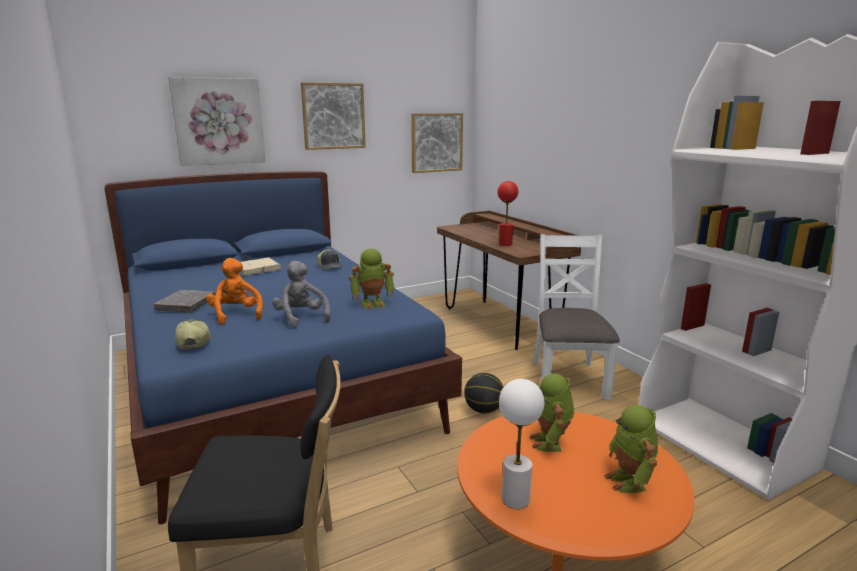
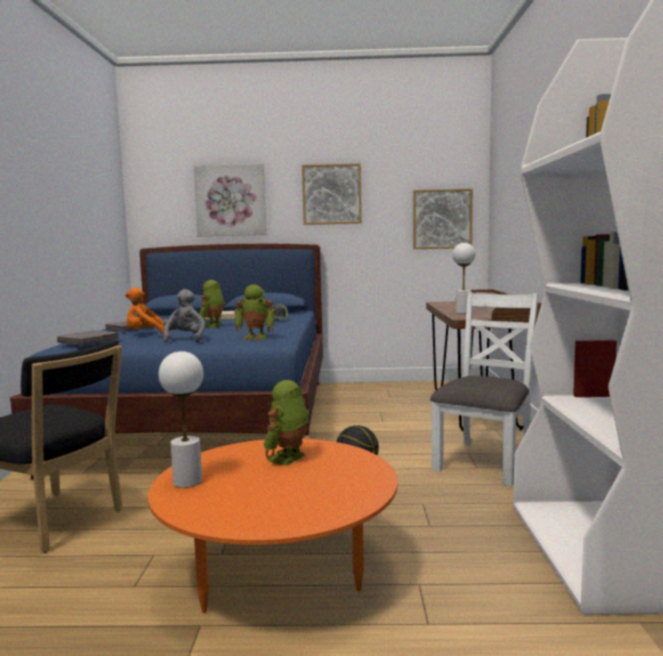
camera: 30 degrees right, 10 degrees down
(193, 341) = (88, 341): cap -> grey book
(236, 315) = (146, 334): orange plush toy -> orange plush toy turned 105 degrees counterclockwise
(505, 244) = (463, 312): red table lamp -> white table lamp
(630, 481) = (308, 495): toy robot -> toy robot (213, 326)

